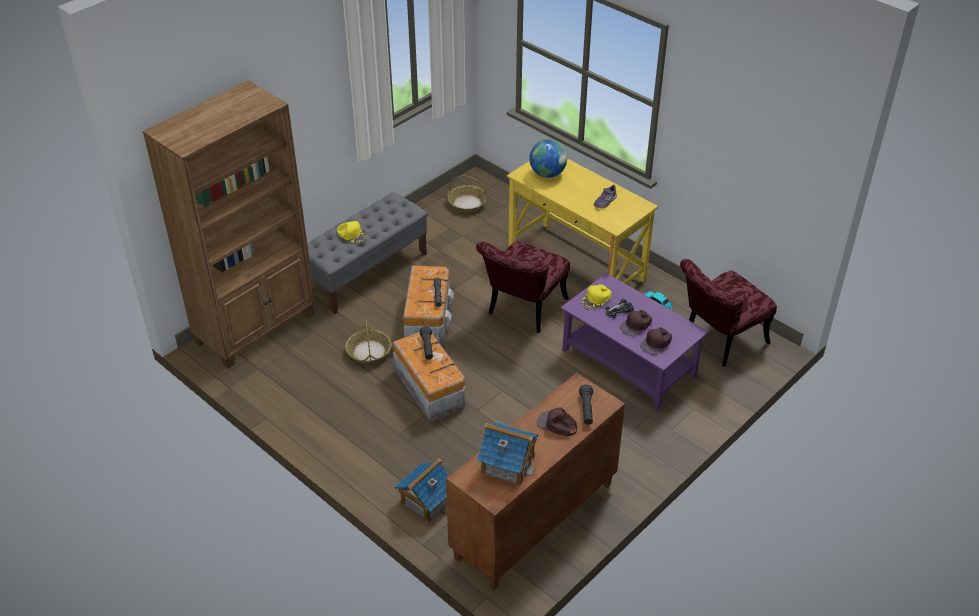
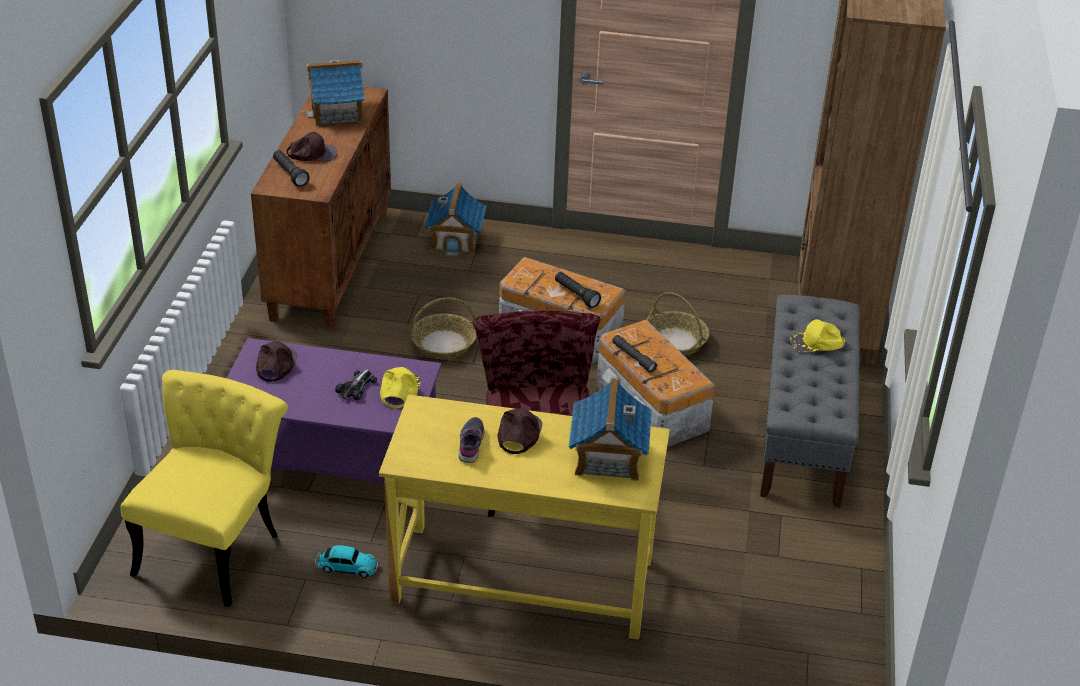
camera: 145 degrees right, 5 degrees down
(467, 203) = (804, 618): basket -> basket (443, 344)
(547, 174) = (608, 457): globe -> toy house
(636, 325) = (318, 377): brown cap -> brown cap (518, 434)
(718, 341) = (215, 545): red chair -> yellow chair

